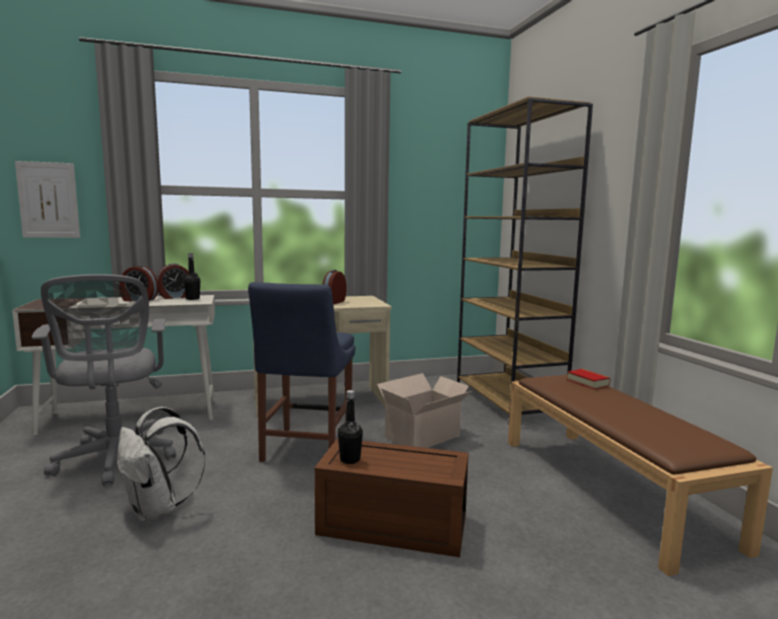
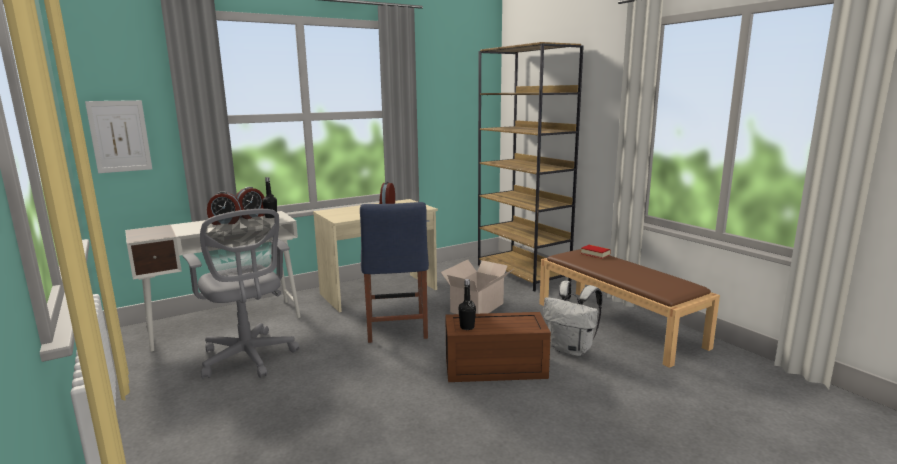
camera: 15 degrees left, 5 degrees up
(157, 510) = (321, 387): white backpack -> white backpack (572, 349)

